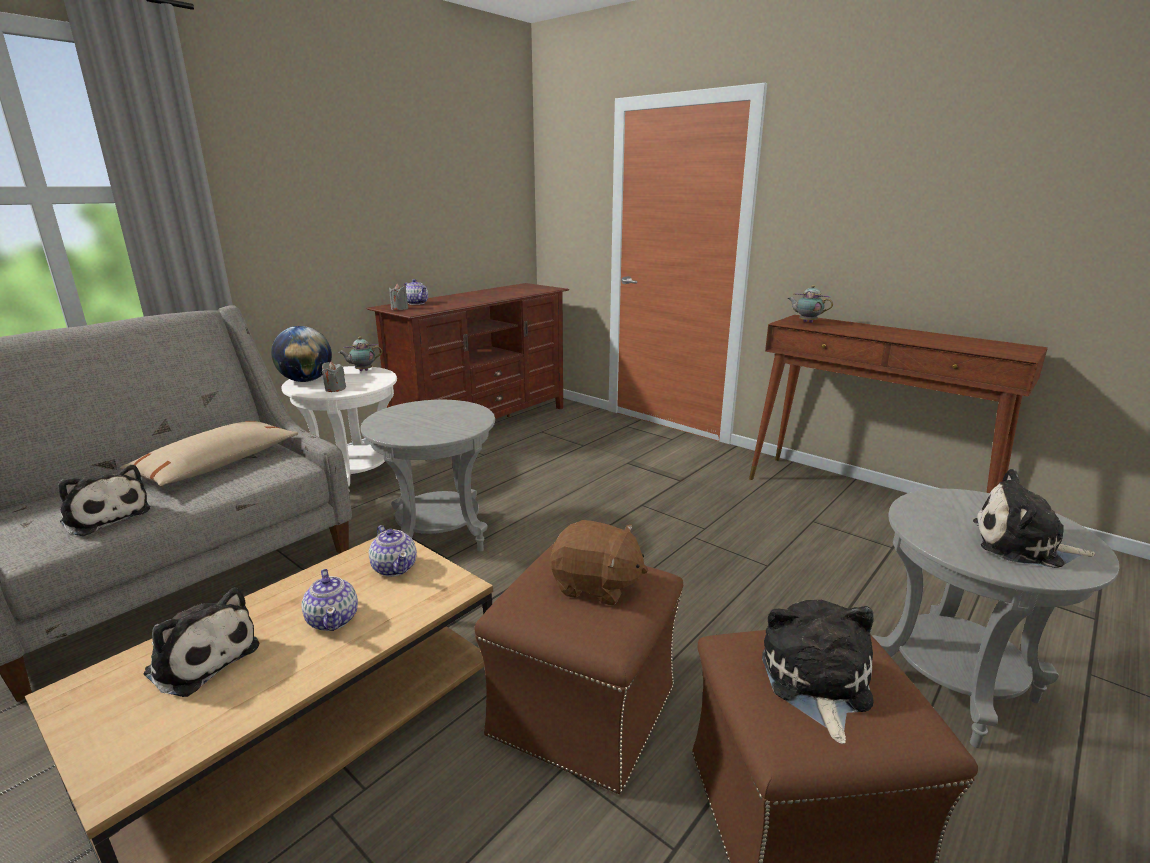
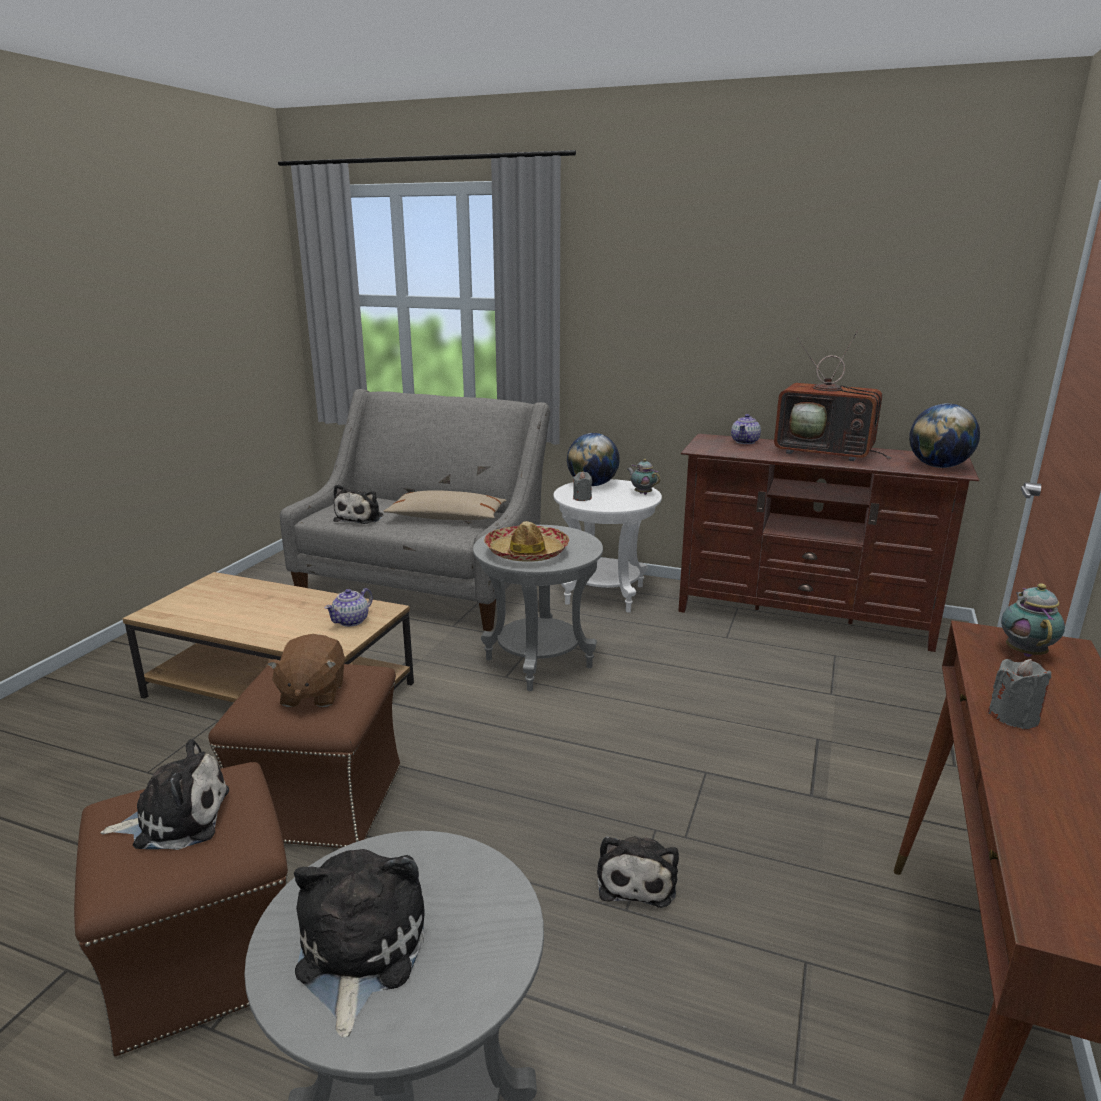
camera: 70 degrees right, 0 degrees up
(200, 658) = (243, 597): plush toy -> plush toy (637, 879)
(333, 619) = (284, 620): teapot -> none
(399, 309) = (708, 442): grey candle -> grey candle (1013, 717)
(440, 425) = (526, 552): none -> hat
(476, 296) = (827, 452): none -> television
(538, 288) = (938, 466): none -> globe

